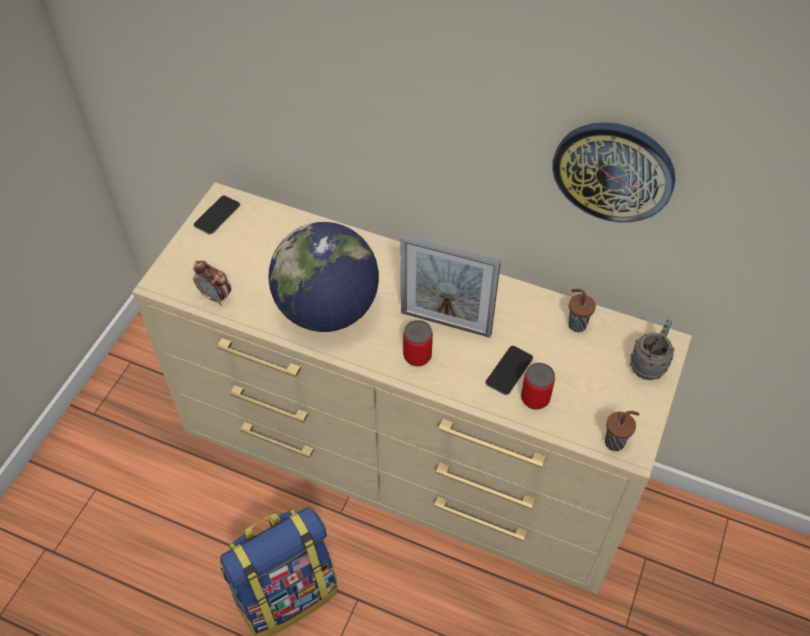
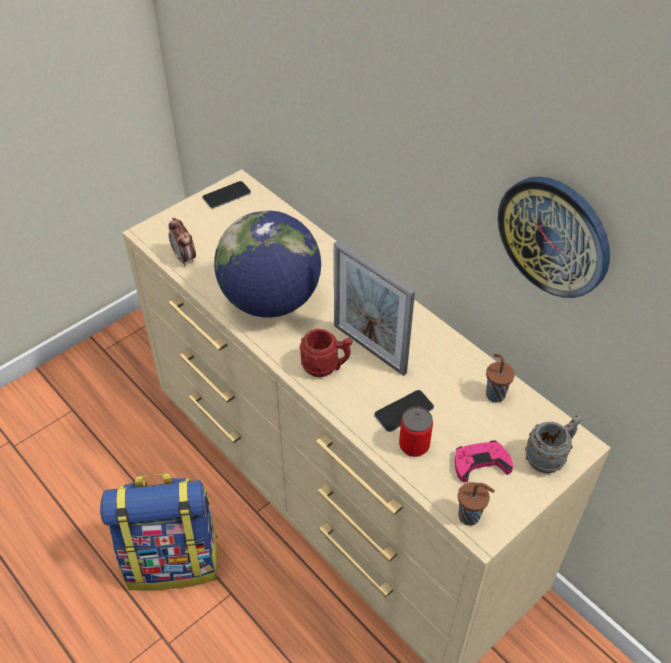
camera: 25 degrees right, 5 degrees down
(417, 356) = (326, 367): can -> red mug
(598, 392) = (480, 463): none -> pink game controller

